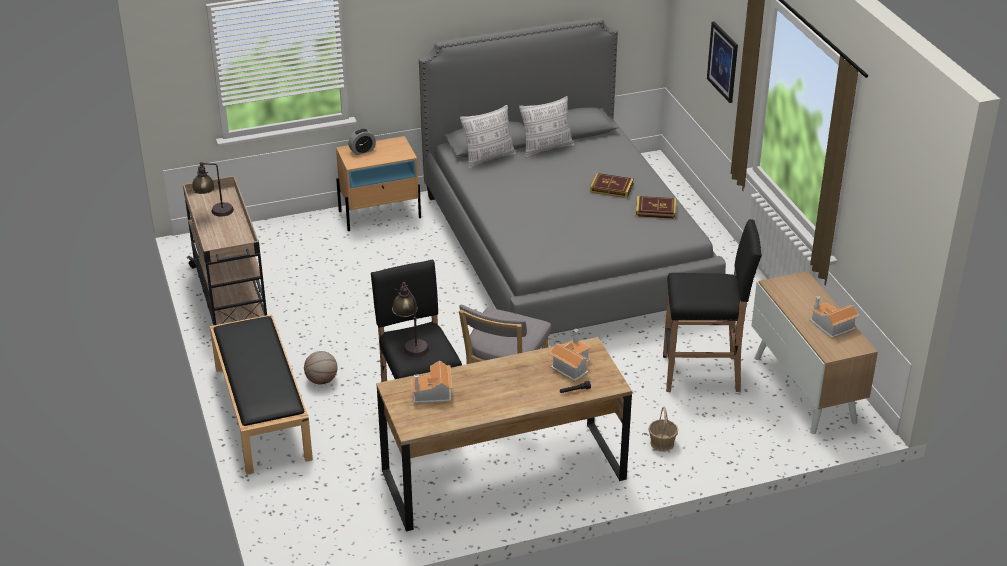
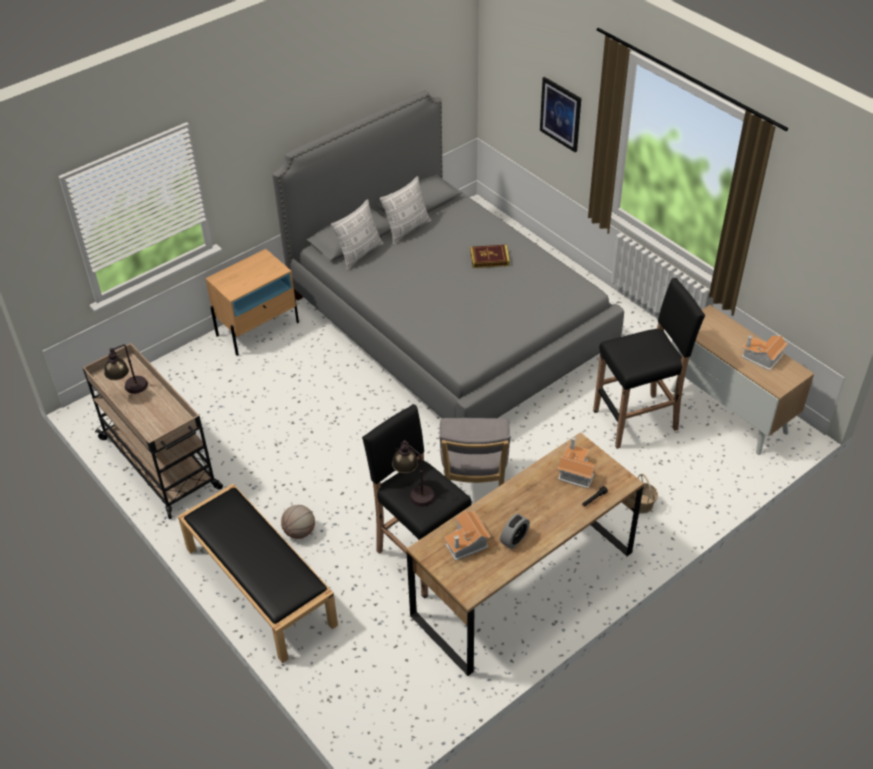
camera: 20 degrees left, 10 degrees up
(362, 151) = (234, 276): alarm clock -> alarm clock (514, 539)
(655, 210) = (541, 272): book -> none

